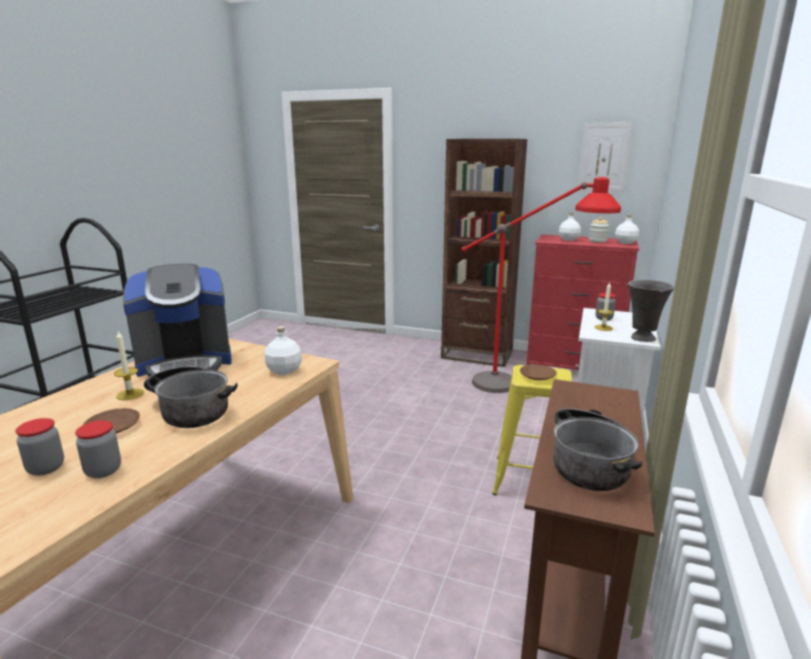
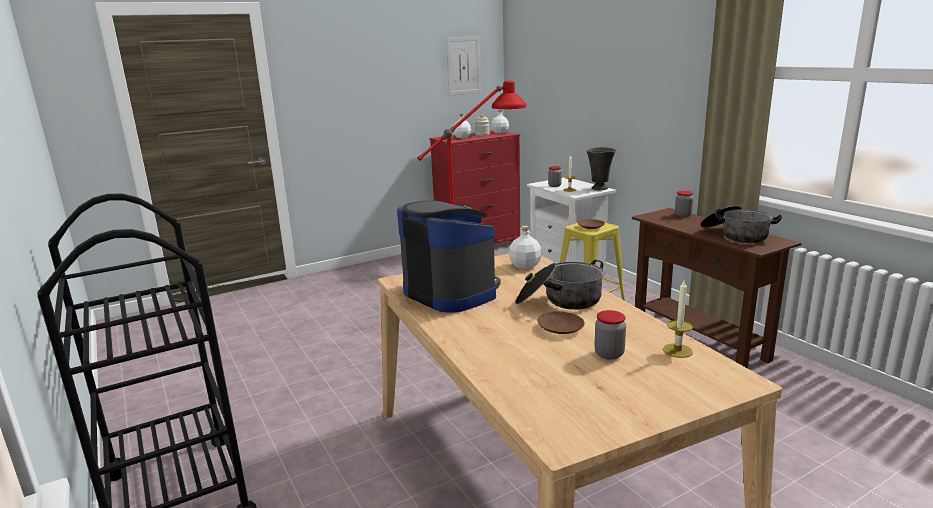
camera: 50 degrees left, 0 degrees up
(103, 471) = (635, 335): jar -> jar (683, 215)
(130, 394) = (494, 317): candle -> candle (677, 350)
(186, 363) = (451, 292): coffee machine -> coffee machine turned 60 degrees counterclockwise
(477, 354) = (401, 263): brown bookcase -> none

